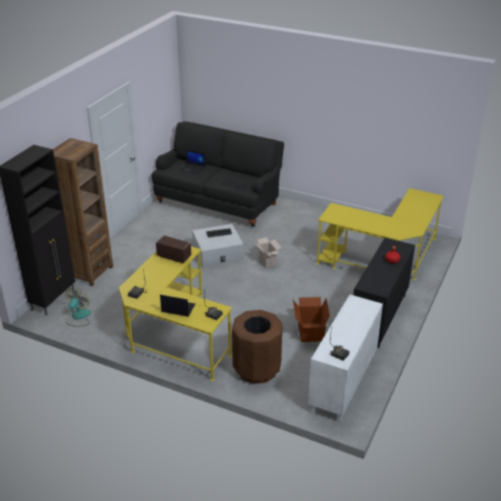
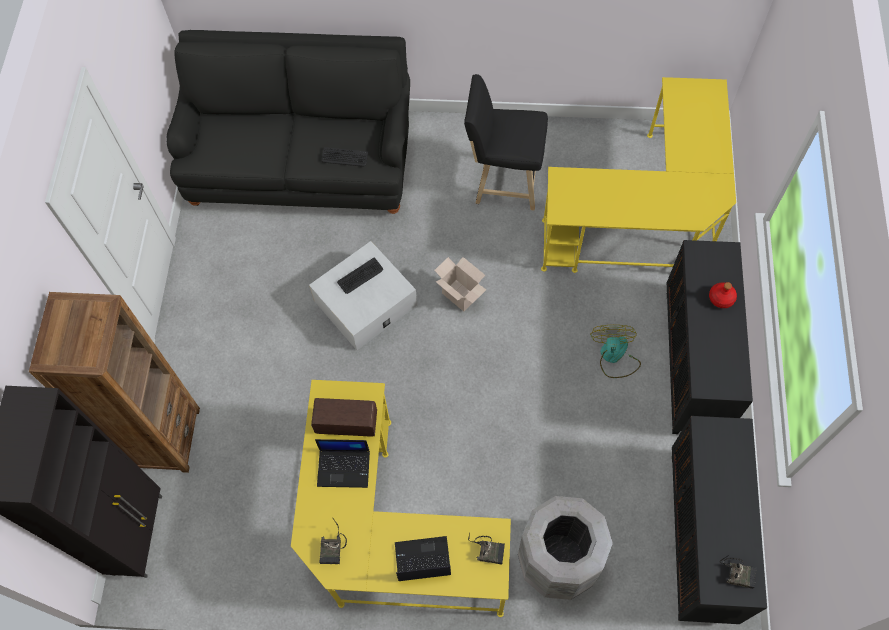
camera: 20 degrees left, 30 degrees up
(78, 317) = (206, 559): fan -> fan (614, 356)
(192, 168) = (245, 138): laptop -> laptop (344, 467)
(257, 369) = (558, 561): brown trash can -> grey trash can
(310, 332) = (602, 441): cardboard box -> none
(315, 230) = (503, 182): none -> black stool
(343, 384) = (701, 538): white cabinet -> black cabinet

